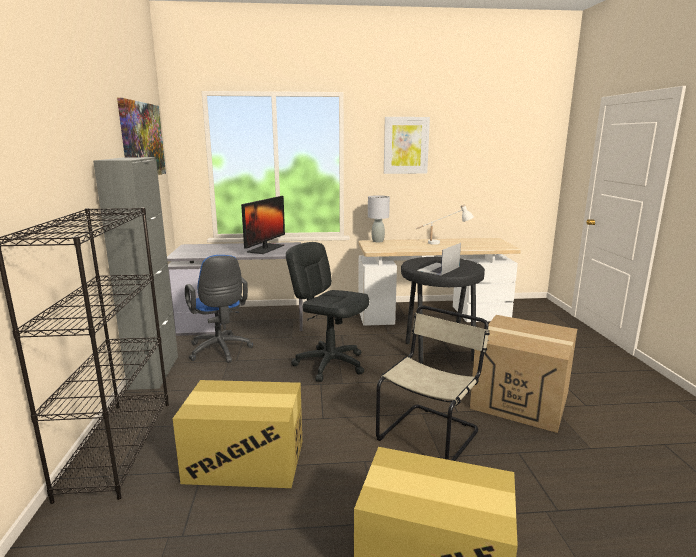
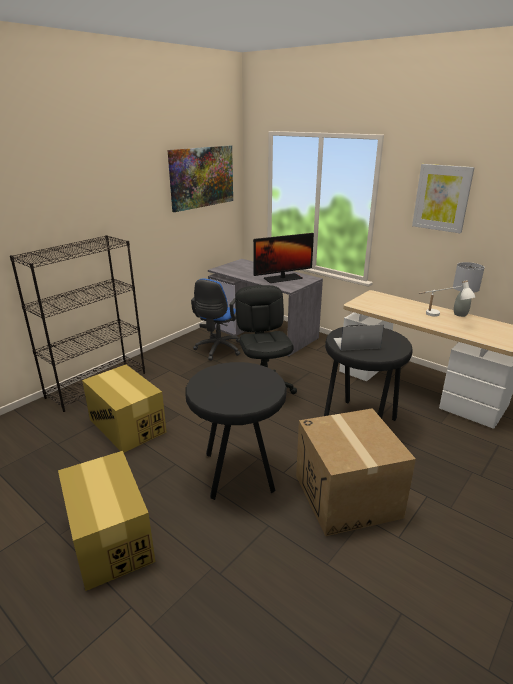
camera: 45 degrees right, 10 degrees up
(154, 372) = (167, 349): grey cabinet -> none
(378, 241) = (384, 295): grey table lamp -> grey table lamp (460, 314)
(430, 433) = (238, 474): beige chair -> black stool

